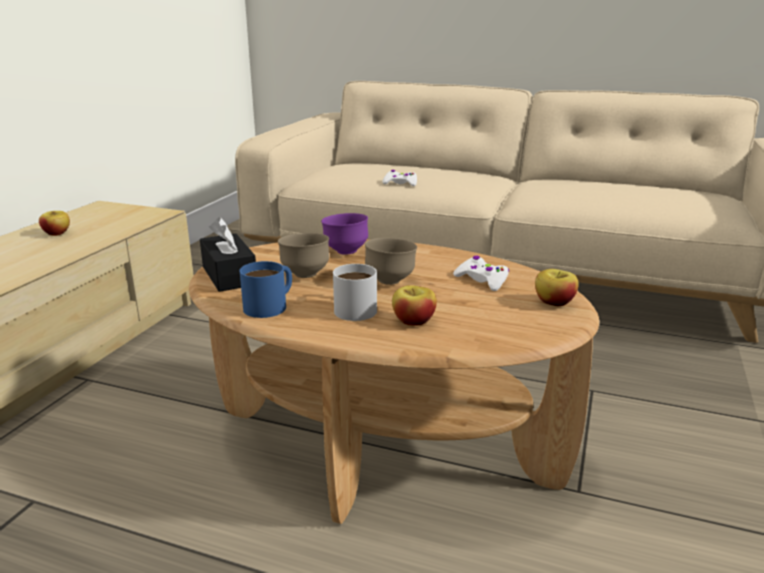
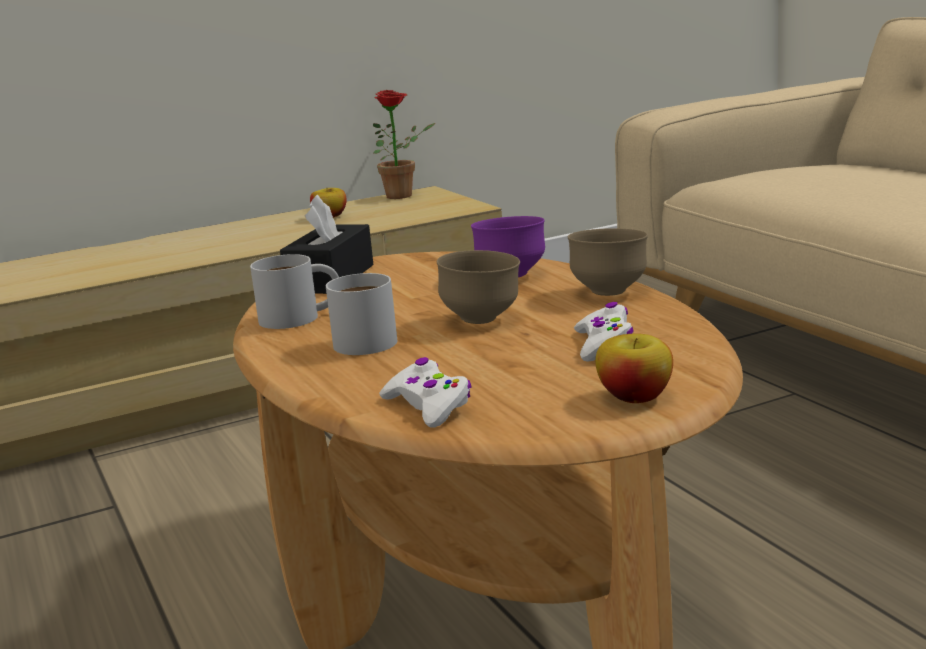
camera: 45 degrees right, 5 degrees down
(89, 210) = (405, 195): none -> potted plant
(271, 305) = (301, 317): blue mug -> white mug
(305, 275) = (406, 293): brown bowl -> brown bowl (609, 292)
(400, 183) = (843, 199): white game controller -> white game controller (428, 406)
(413, 321) = (399, 370): apple -> none

